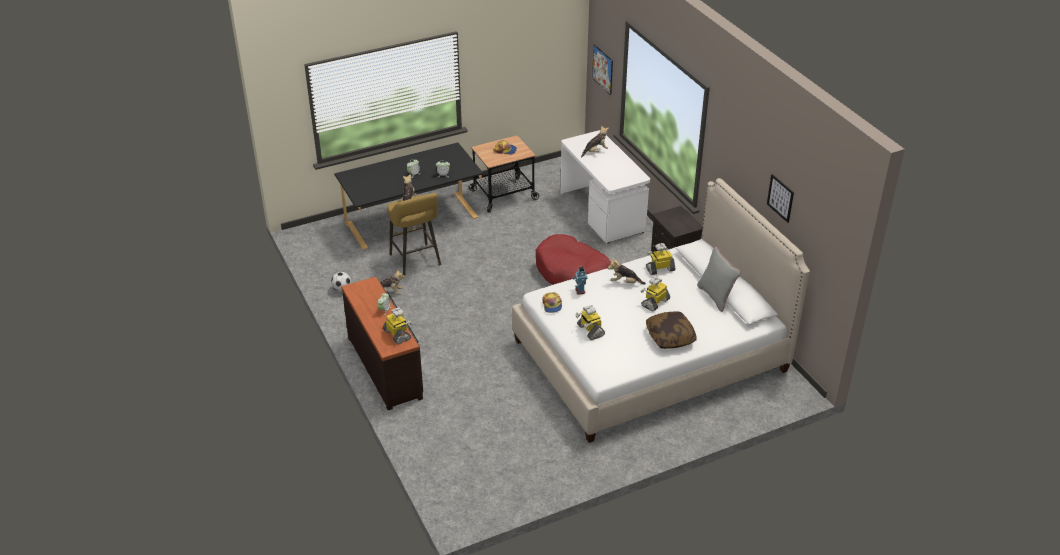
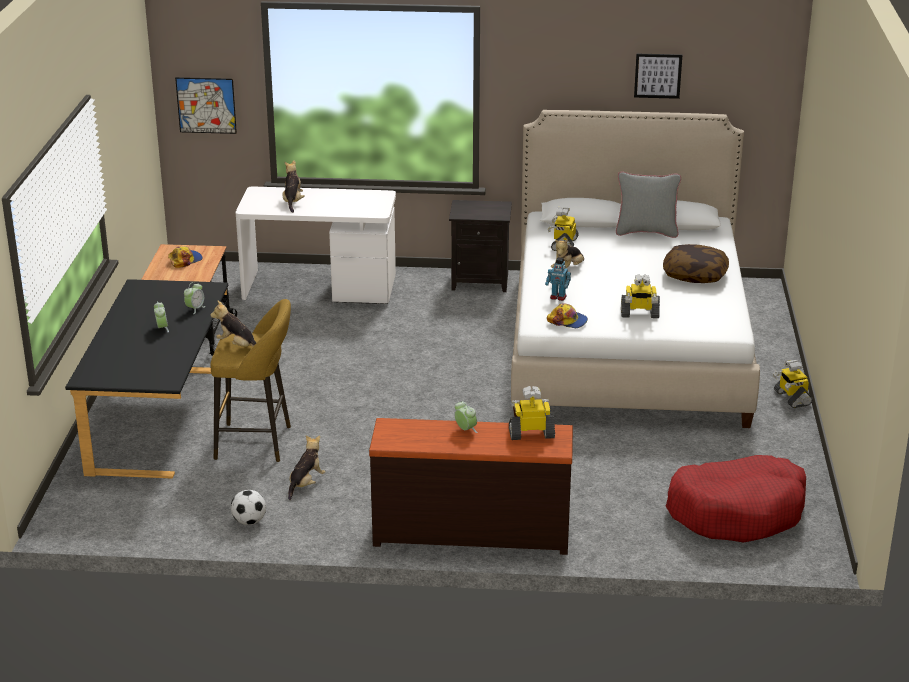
camera: 60 degrees left, 10 degrees down
(572, 272) = (418, 342): red dog bed -> red dog bed (737, 512)
(655, 302) = (624, 264): toy robot -> toy robot (791, 398)

